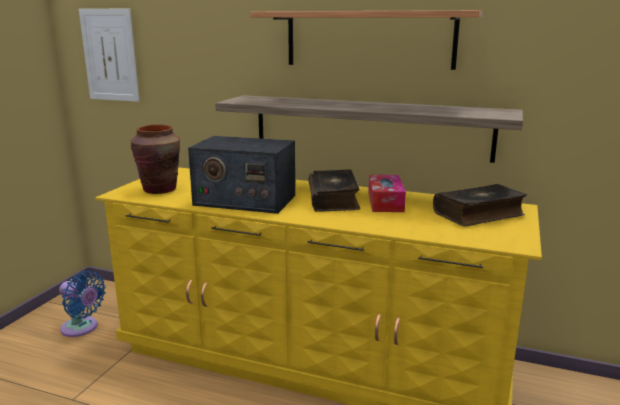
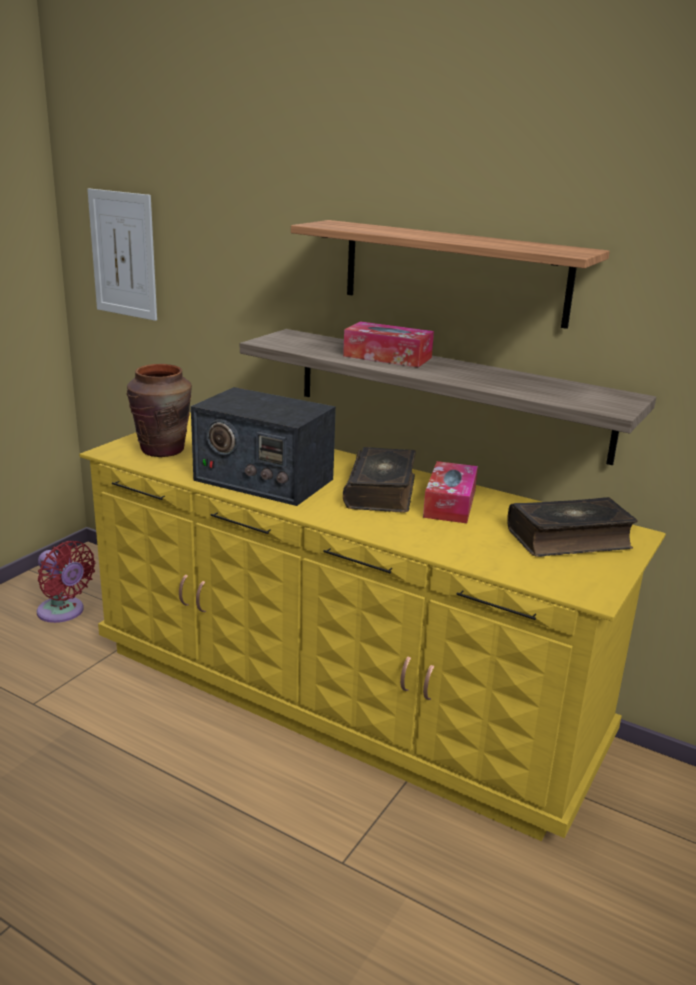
camera: 10 degrees right, 5 degrees up
(82, 328) = (63, 612): blue fan -> red fan
(327, 103) = (387, 357): none -> tissue box

